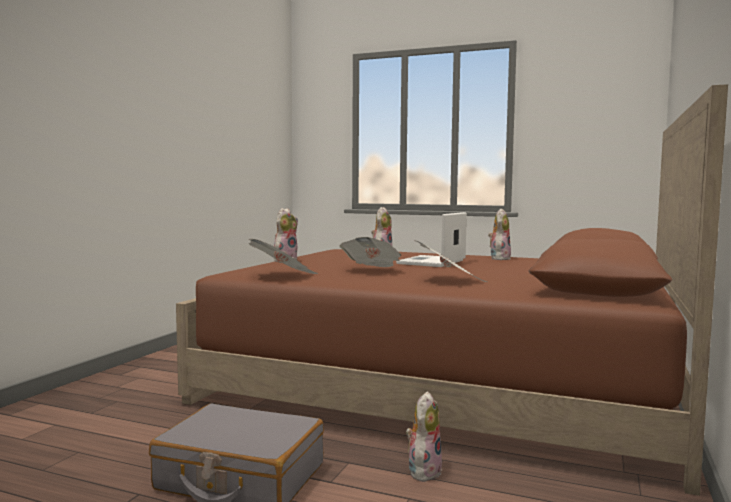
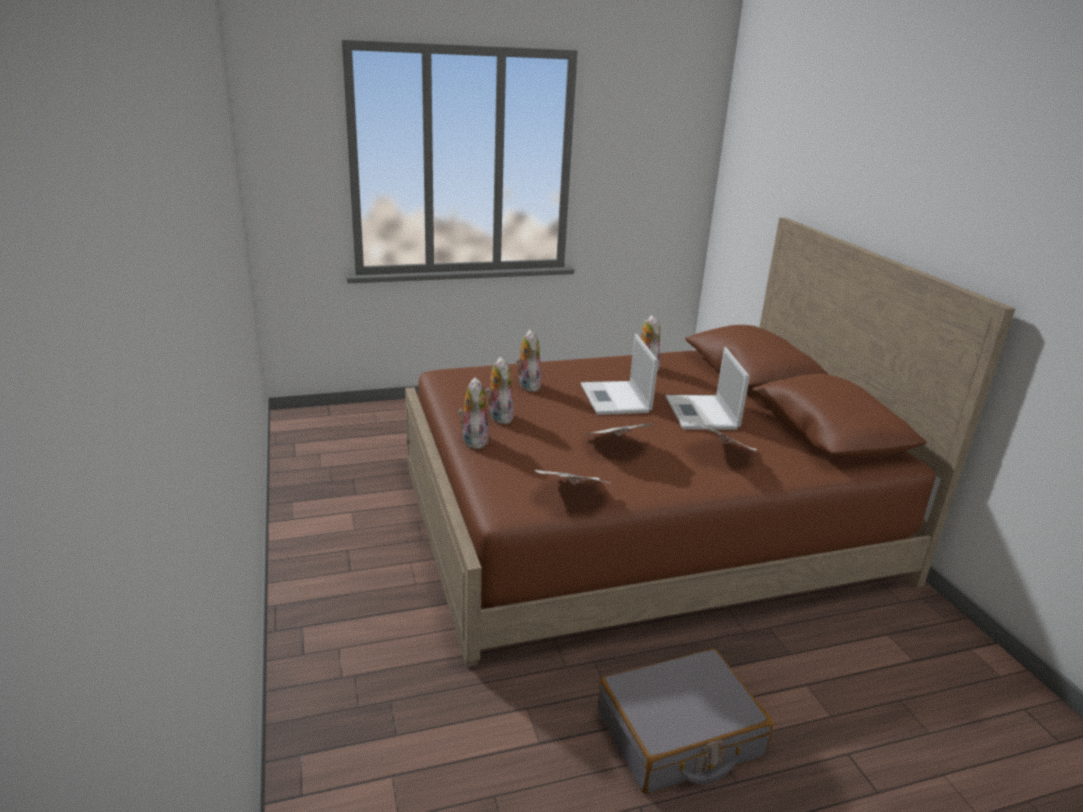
camera: 40 degrees left, 20 degrees up
(423, 471) = (775, 648): plush toy -> plush toy (498, 416)
(487, 271) = (702, 414): none -> laptop

